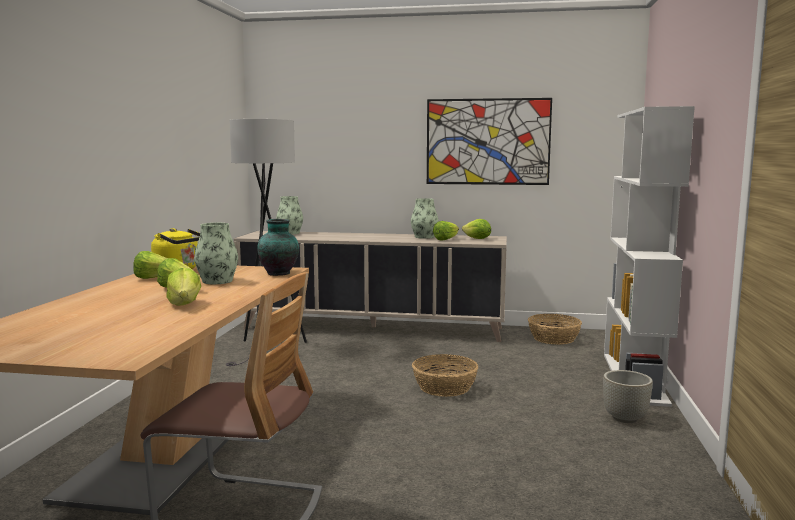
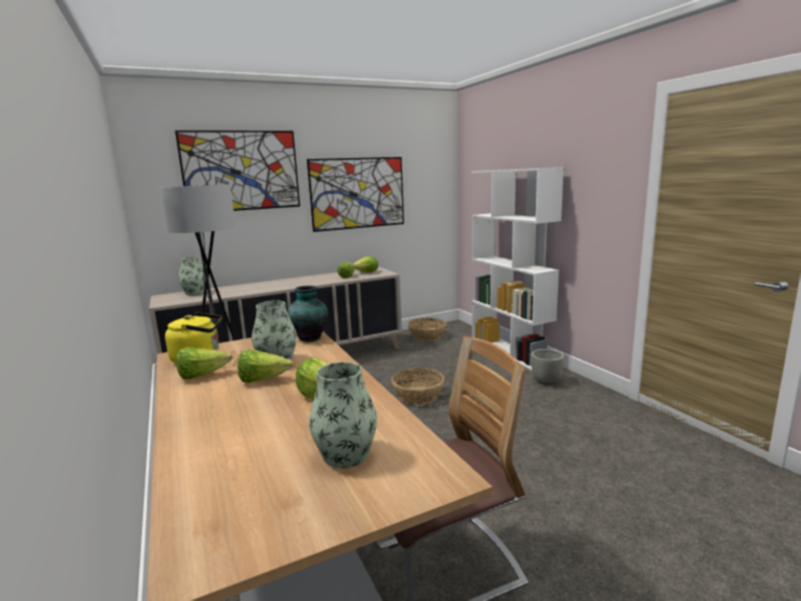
camera: 35 degrees left, 5 degrees up
(355, 111) = (241, 171): none -> picture
(424, 237) = (324, 277): vase -> vase (346, 454)

